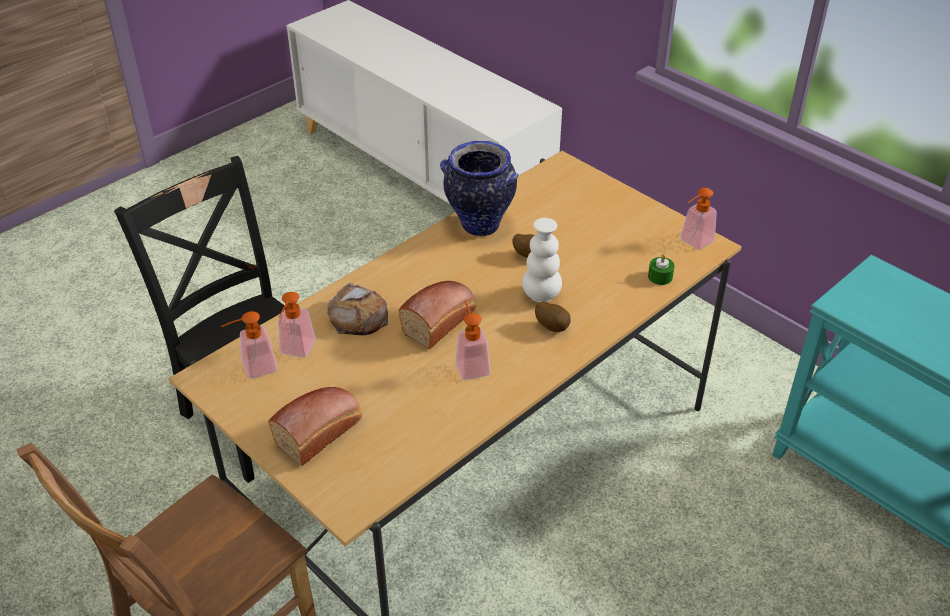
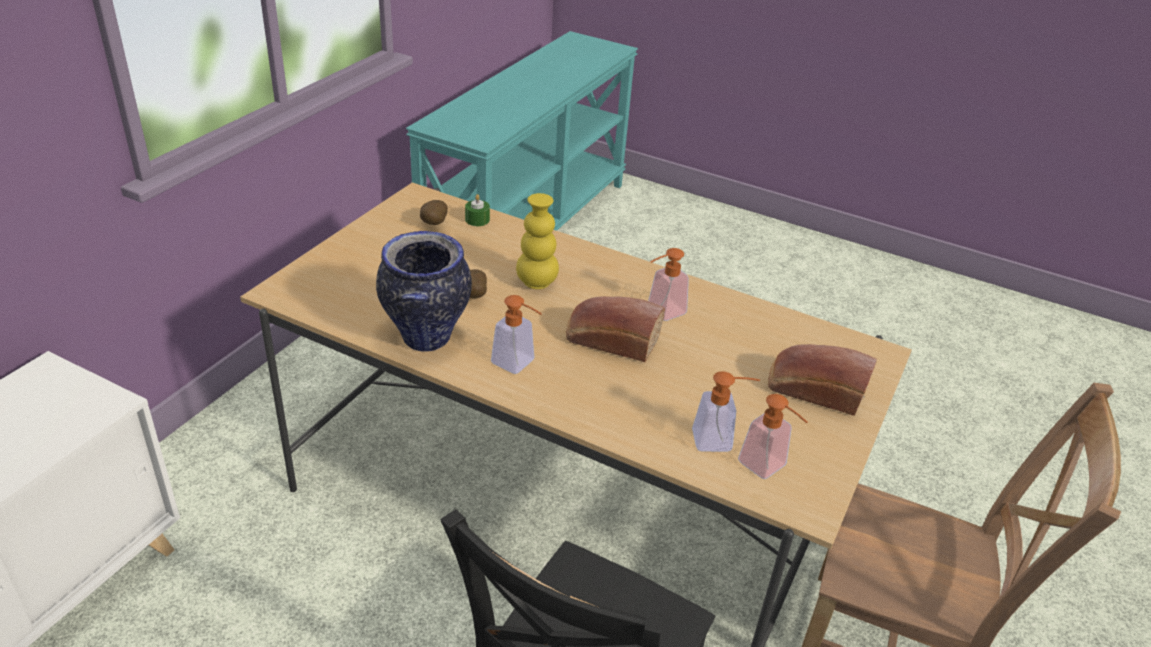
camera: 110 degrees left, 5 degrees down
(358, 316) = (634, 403): bread -> none
(541, 295) = (536, 283): white vase -> yellow vase
(553, 327) = (580, 271): potato -> potato (432, 224)
(693, 242) = (415, 205): soap dispenser -> soap dispenser (518, 364)

